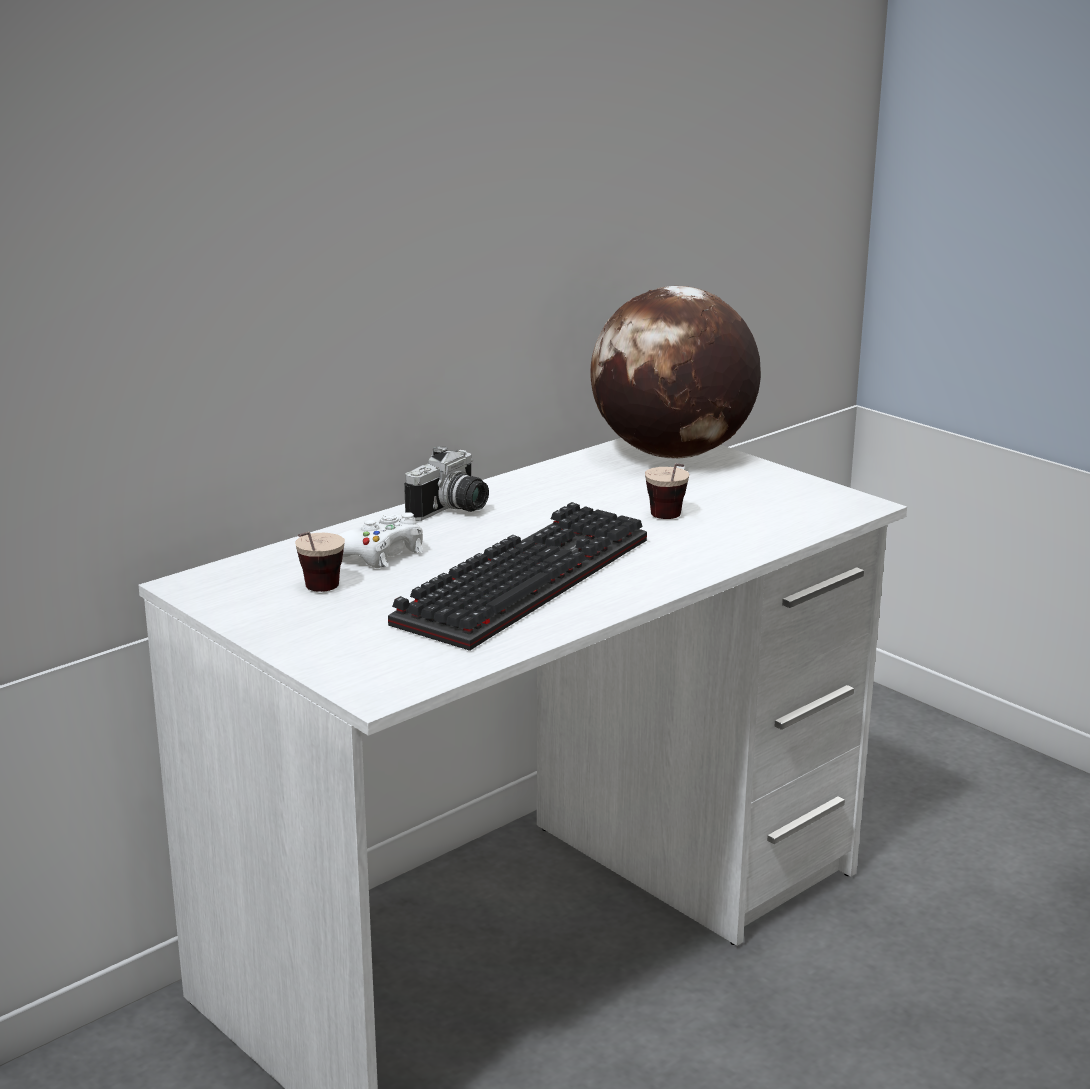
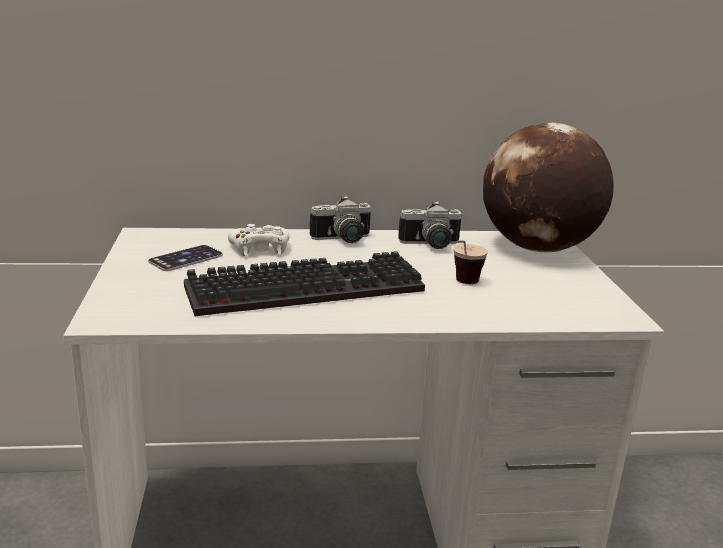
camera: 35 degrees right, 0 degrees up
(316, 594) = (186, 258): cup -> phone
(560, 486) = (431, 245): none -> camera

